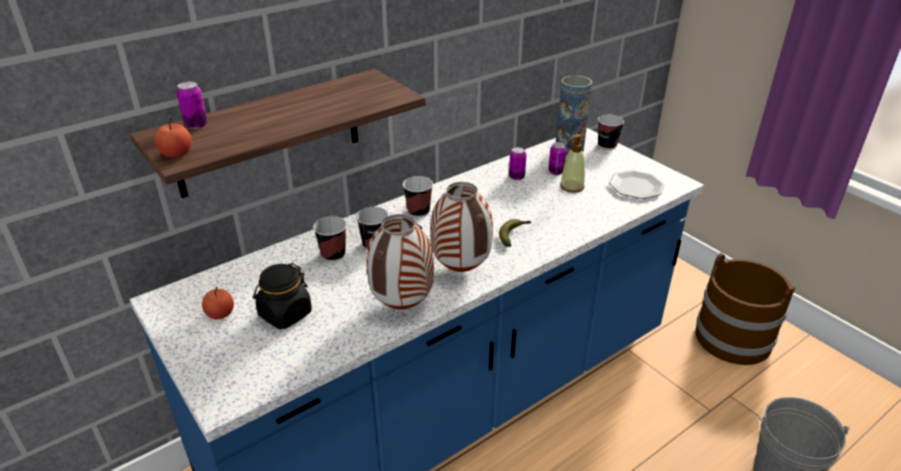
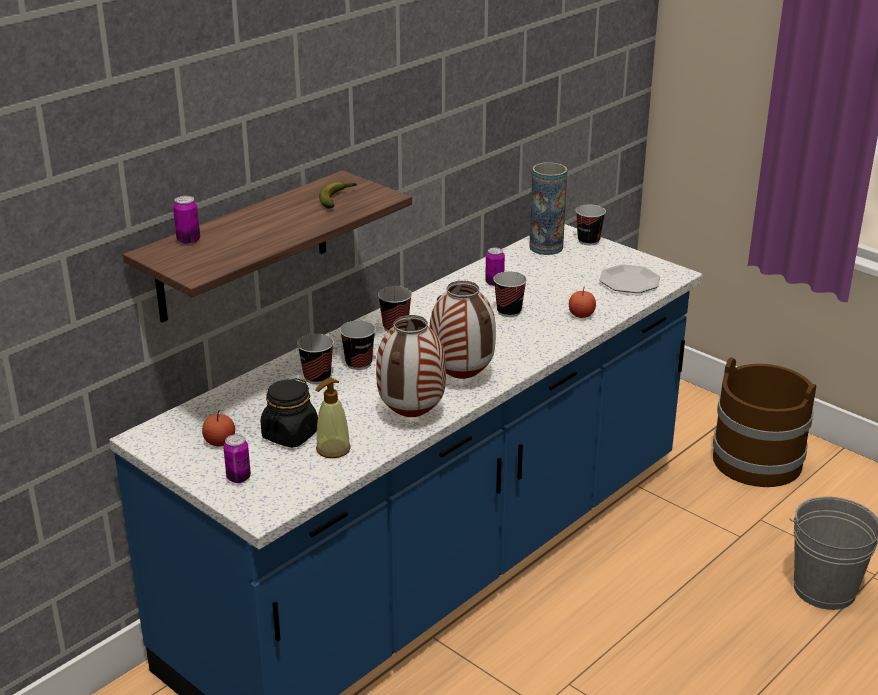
camera: 10 degrees left, 5 degrees down
(176, 154) = (189, 268): apple -> apple (581, 315)
(513, 235) = (508, 341): banana -> banana (337, 199)
(522, 206) = (509, 311): none -> cup
(556, 172) = (537, 273): can -> can (238, 477)
(571, 187) = (559, 287): soap dispenser -> soap dispenser (333, 449)

